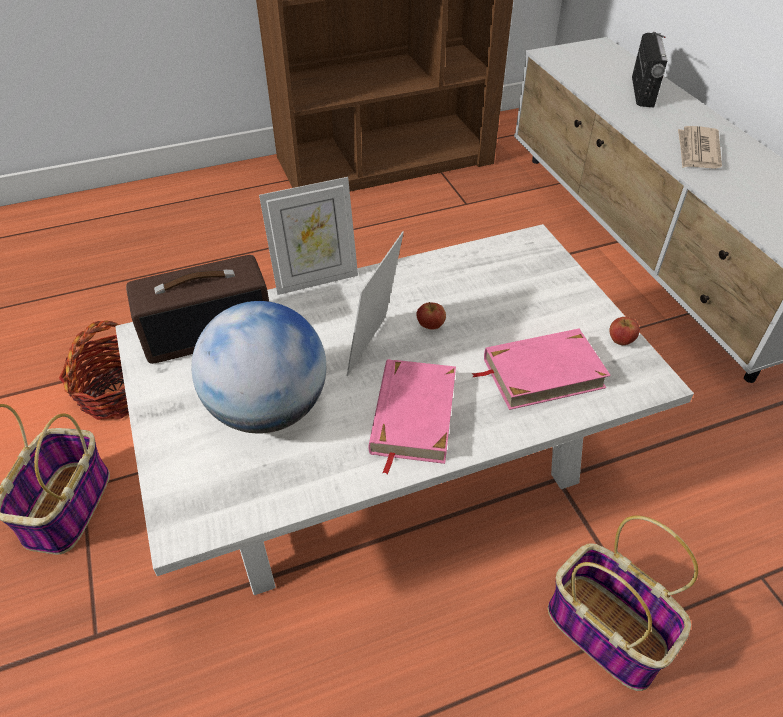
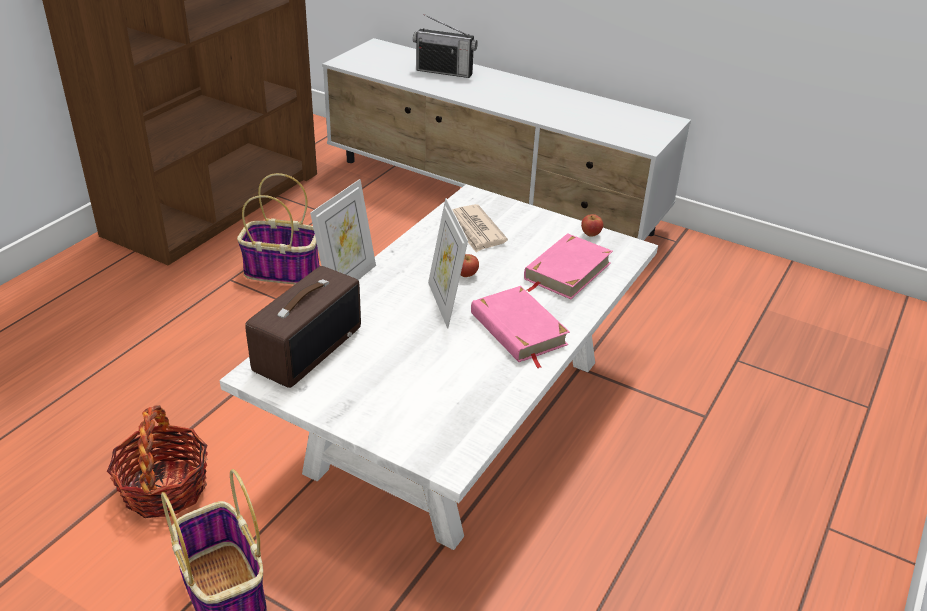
camera: 40 degrees left, 10 degrees down
(268, 409) = (418, 372): globe -> none
(608, 632) = (689, 434): basket -> basket (284, 271)
(642, 92) = (444, 71): radio -> radio turned 135 degrees clockwise
(697, 151) = (523, 101): newspaper -> newspaper (475, 231)

